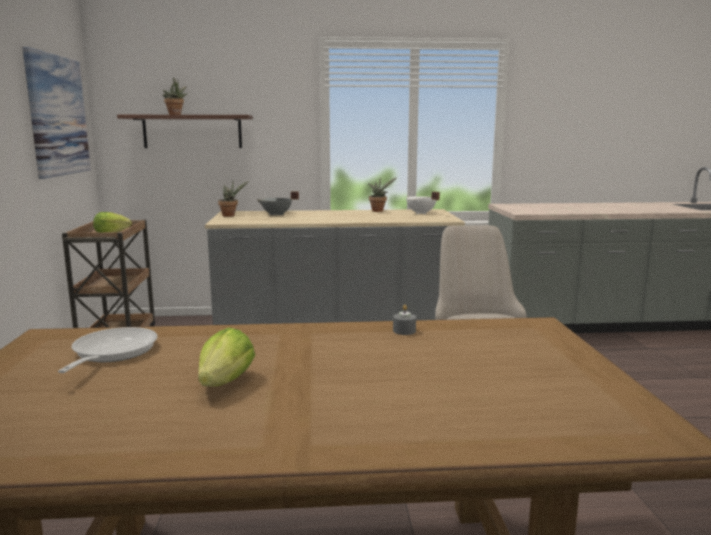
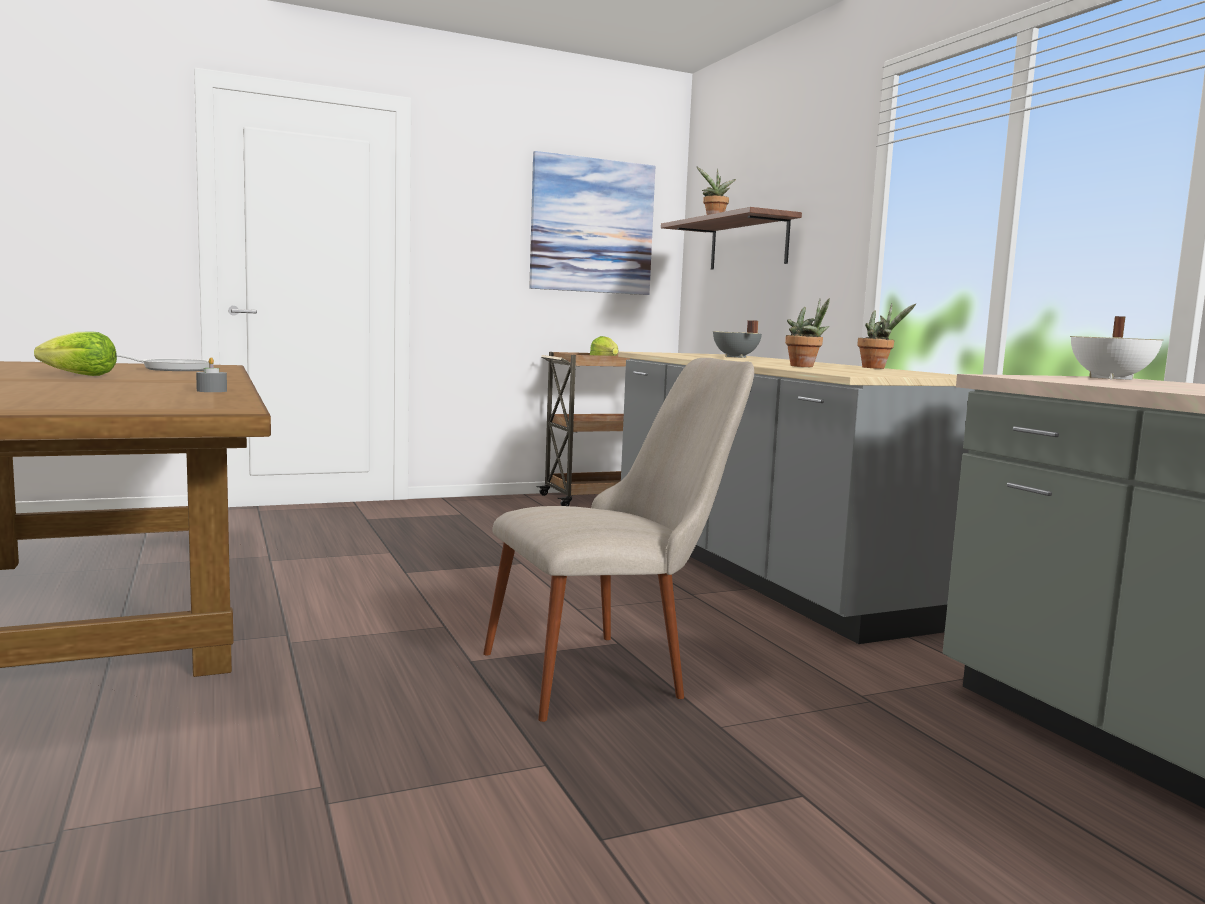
camera: 70 degrees right, 5 degrees down
(230, 215) = (697, 353): potted plant -> potted plant (805, 366)
(420, 213) = (897, 372): white cooking pot -> white cooking pot (1109, 378)

